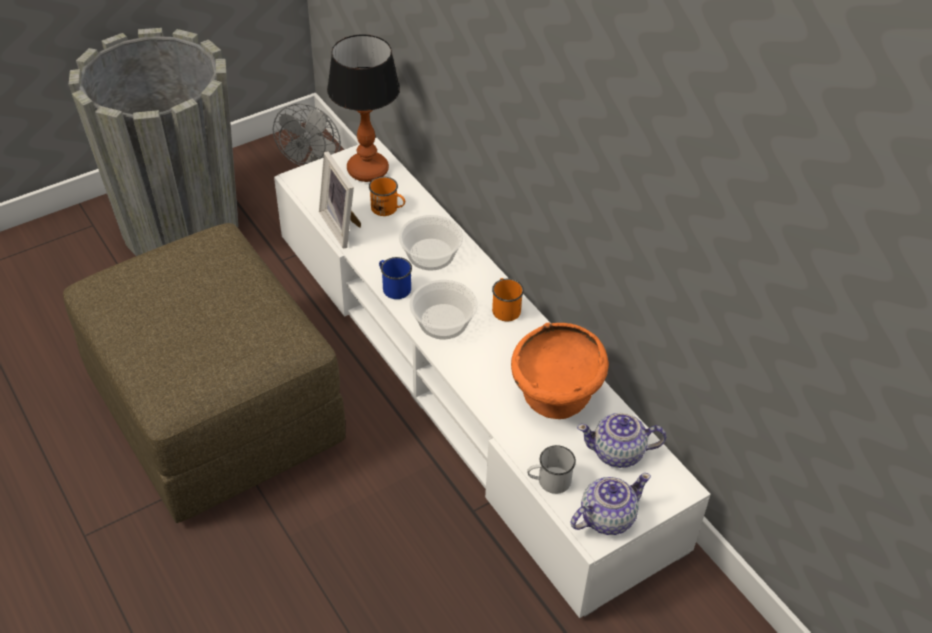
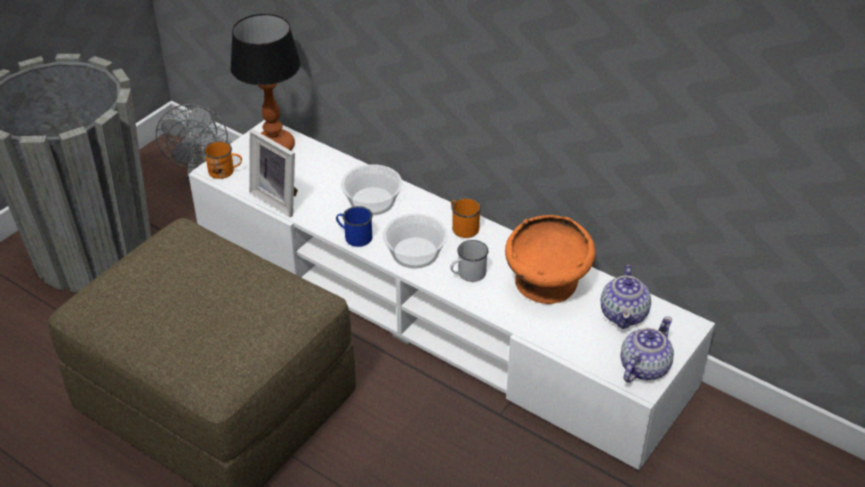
camera: 20 degrees left, 5 degrees down
(388, 209) = (312, 174): orange mug -> orange mug (225, 171)
(549, 481) = (580, 354): white mug -> white mug (468, 274)
(618, 453) = (624, 314): teapot -> teapot turned 60 degrees counterclockwise

